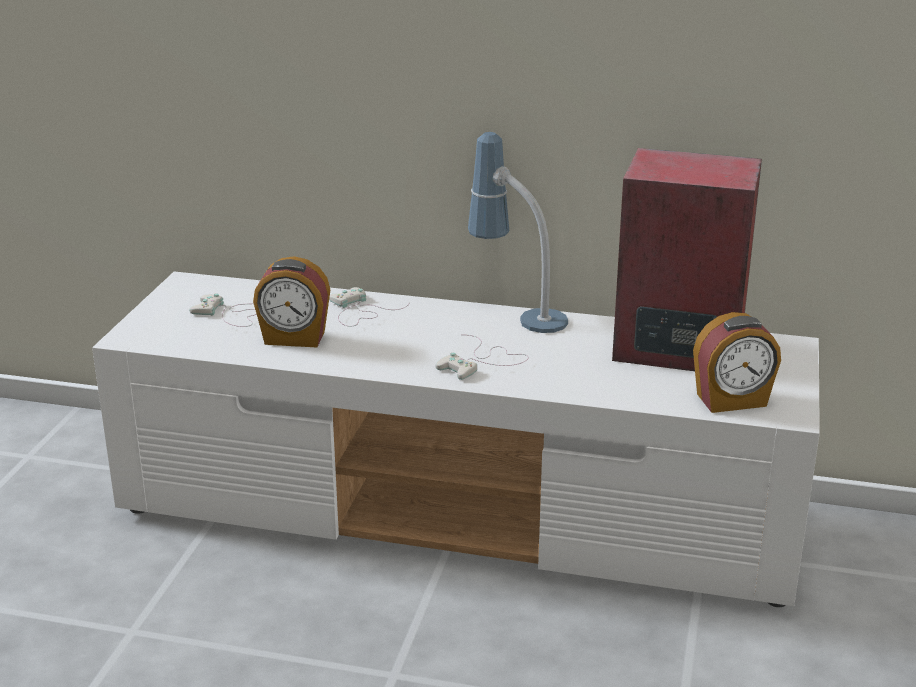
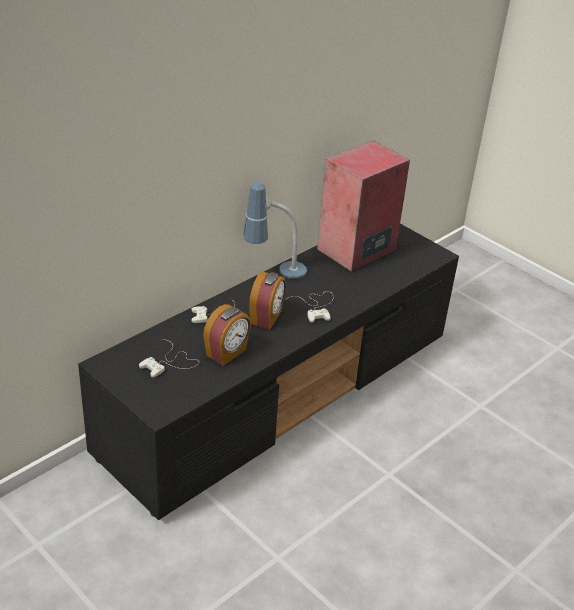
camera: 60 degrees left, 10 degrees up
(462, 512) = (281, 392): white tv stand -> black tv stand
(732, 401) = (416, 261): alarm clock -> alarm clock (266, 317)

